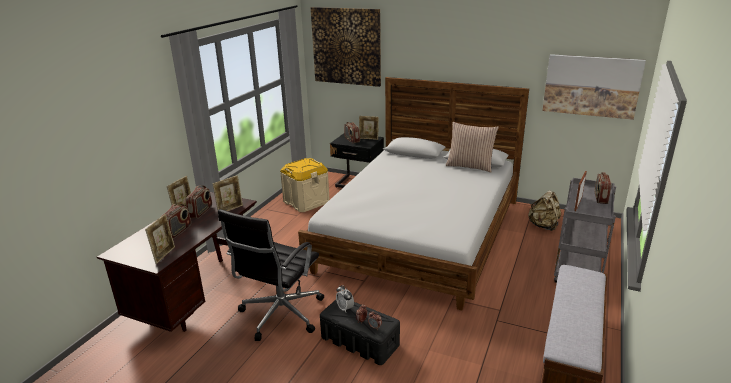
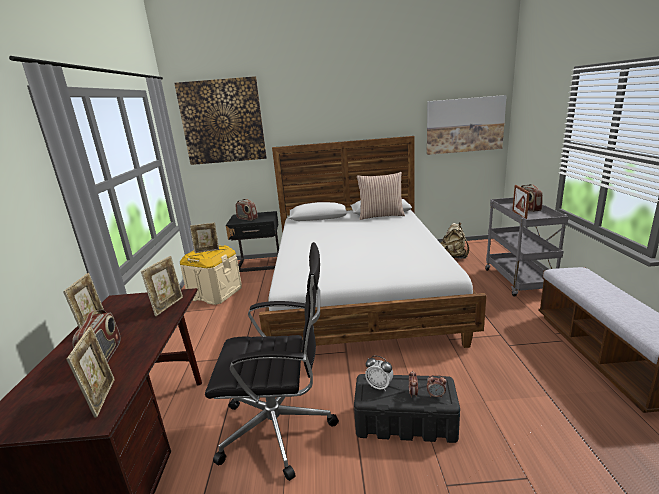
camera: 25 degrees left, 5 degrees down
(201, 212) = (124, 321): radio -> none
(280, 315) = (280, 429): black office chair -> black office chair turned 90 degrees counterclockwise
(368, 138) = (263, 214): picture frame -> picture frame (207, 251)

